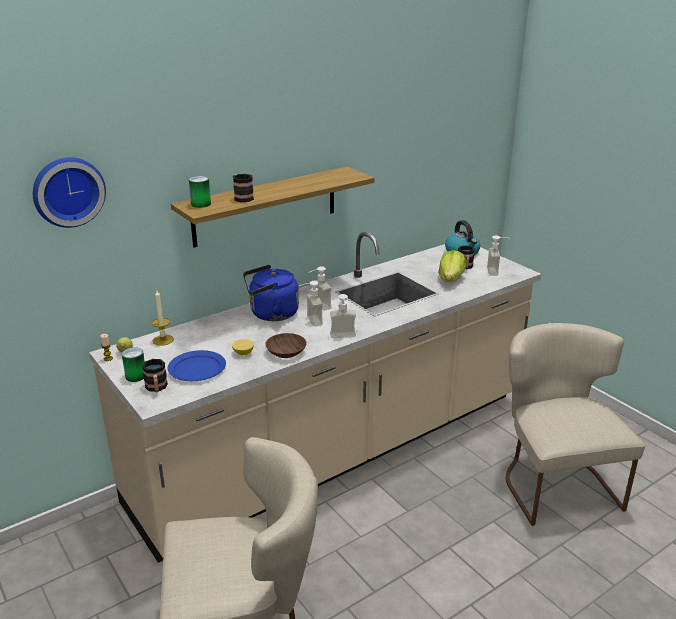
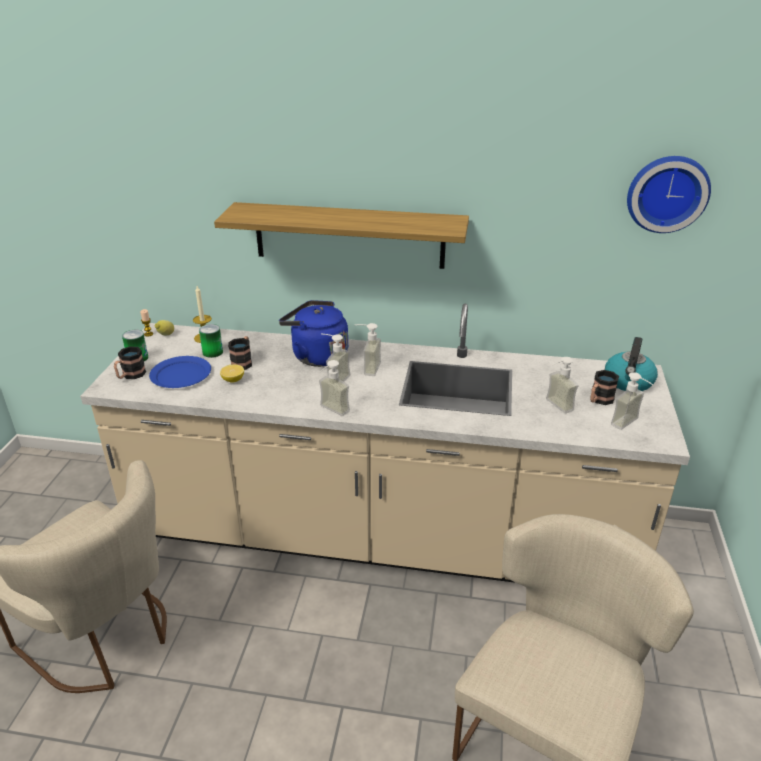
camera: 45 degrees right, 5 degrees up
(68, 191) = (130, 163): wall clock -> wall clock (667, 193)
(201, 204) = (250, 210): can -> can (212, 352)
(242, 197) = (294, 215): mug -> mug (243, 362)
(285, 352) = (263, 397): brown bowl -> none
(451, 279) = (554, 406): lettuce -> soap dispenser

